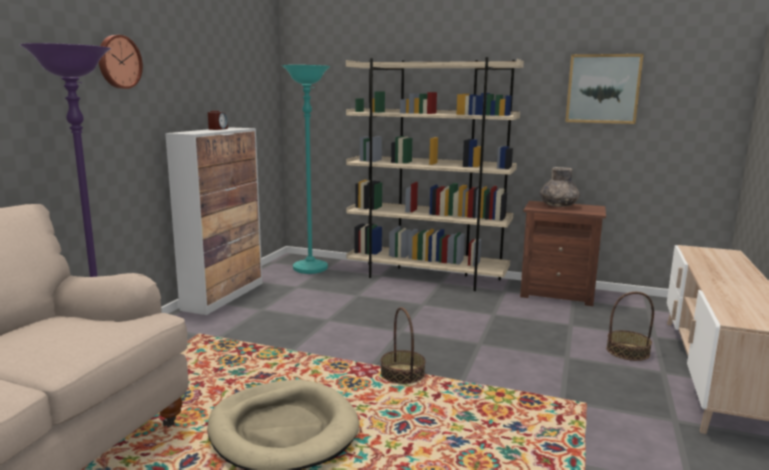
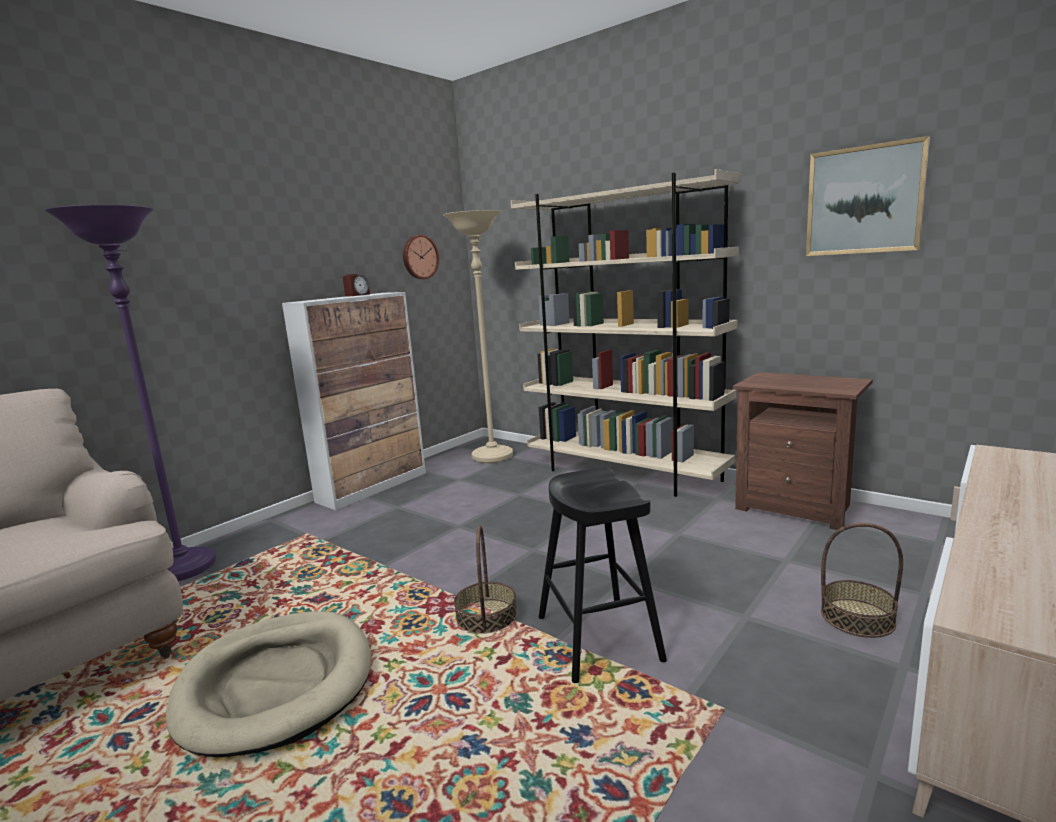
camera: 20 degrees right, 0 degrees up
(118, 62) = (210, 225): wall clock -> wall clock (419, 257)
(310, 269) = (492, 457): turquoise floor lamp -> beige floor lamp
(487, 378) = (598, 638): none -> black stool
(558, 206) = (793, 380): grey vase -> none

